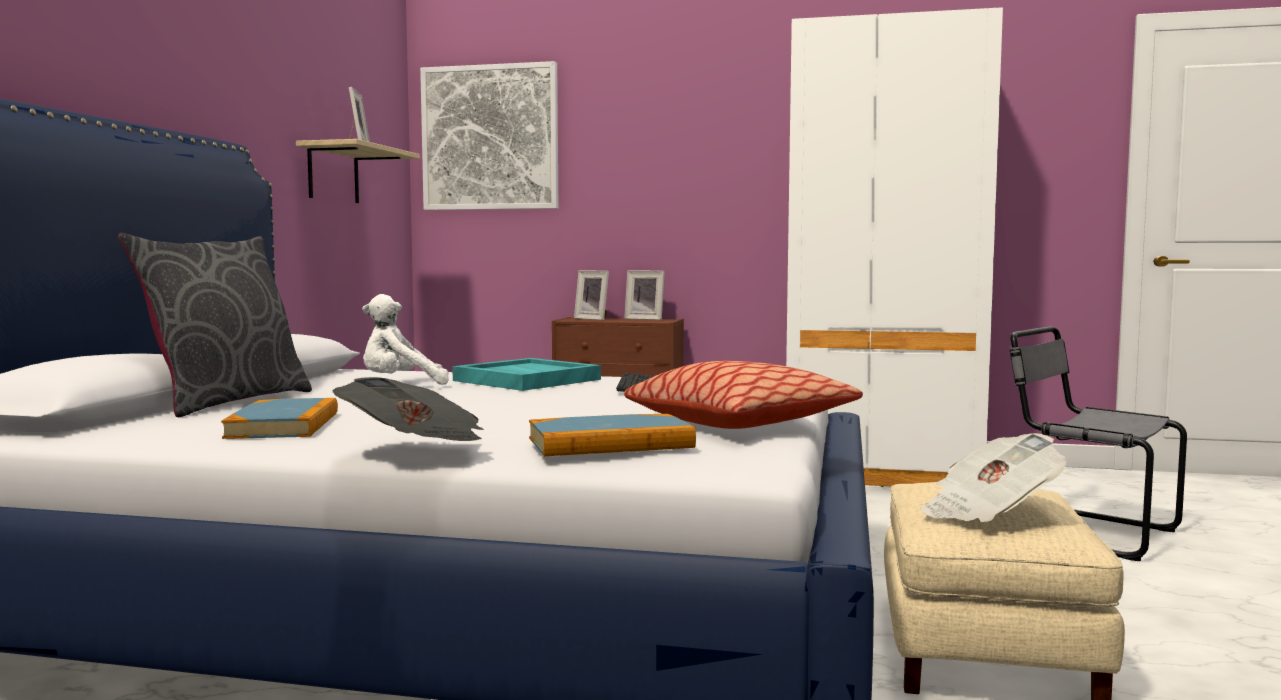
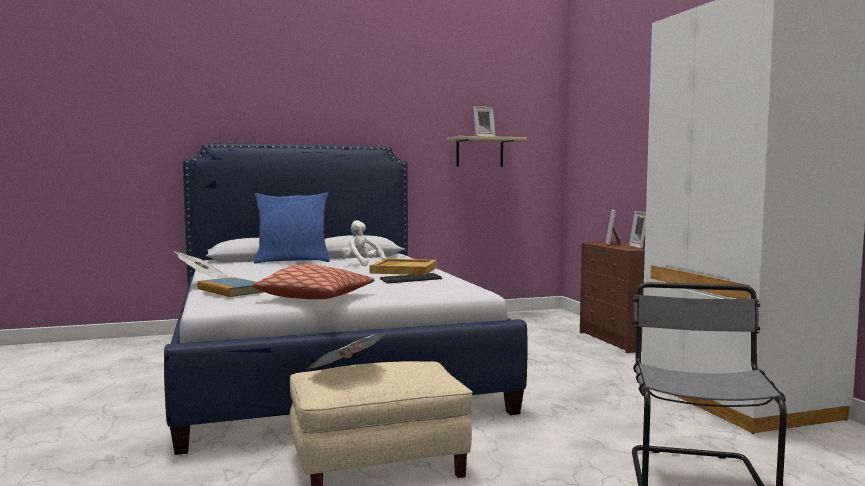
camera: 60 degrees right, 0 degrees up
(226, 402) = (292, 261): grey pillow -> blue pillow
(284, 425) = (248, 270): book -> none
(490, 138) = (592, 120): picture -> none
(525, 380) = (404, 270): turquoise tray -> beige tray

